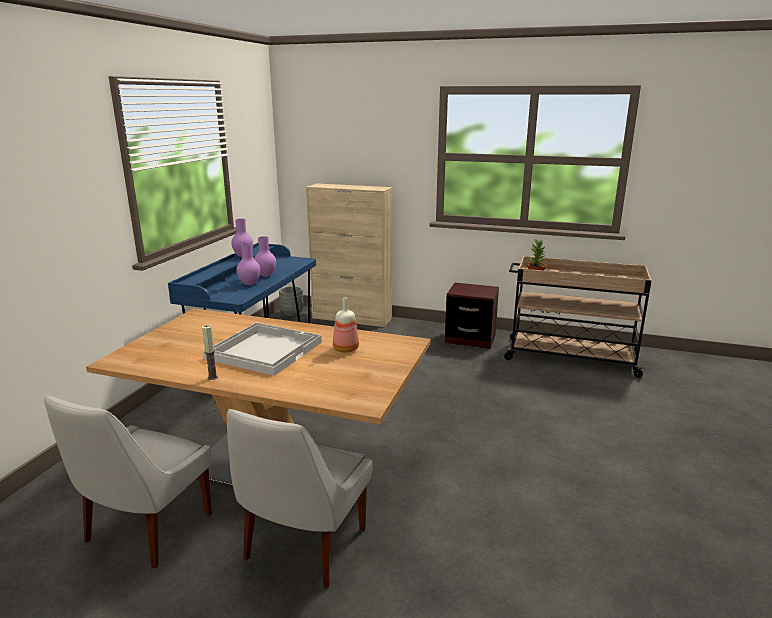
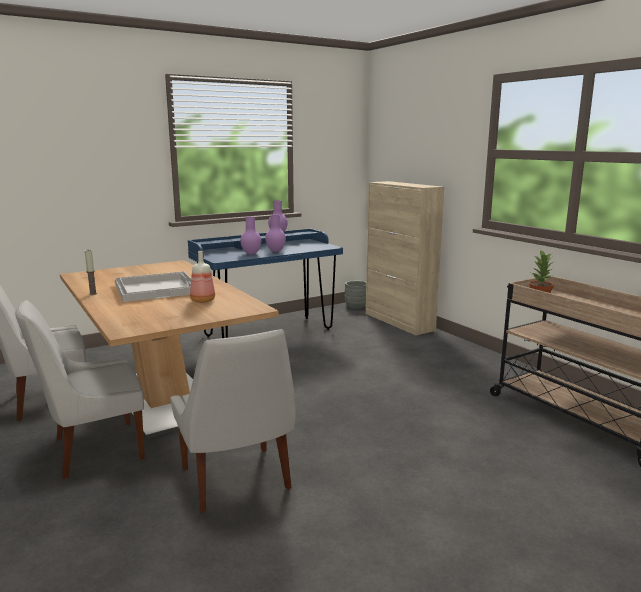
camera: 40 degrees right, 5 degrees down
(465, 504) = (237, 481): none -> white chair
(470, 339) = (485, 367): brown nightstand -> none

